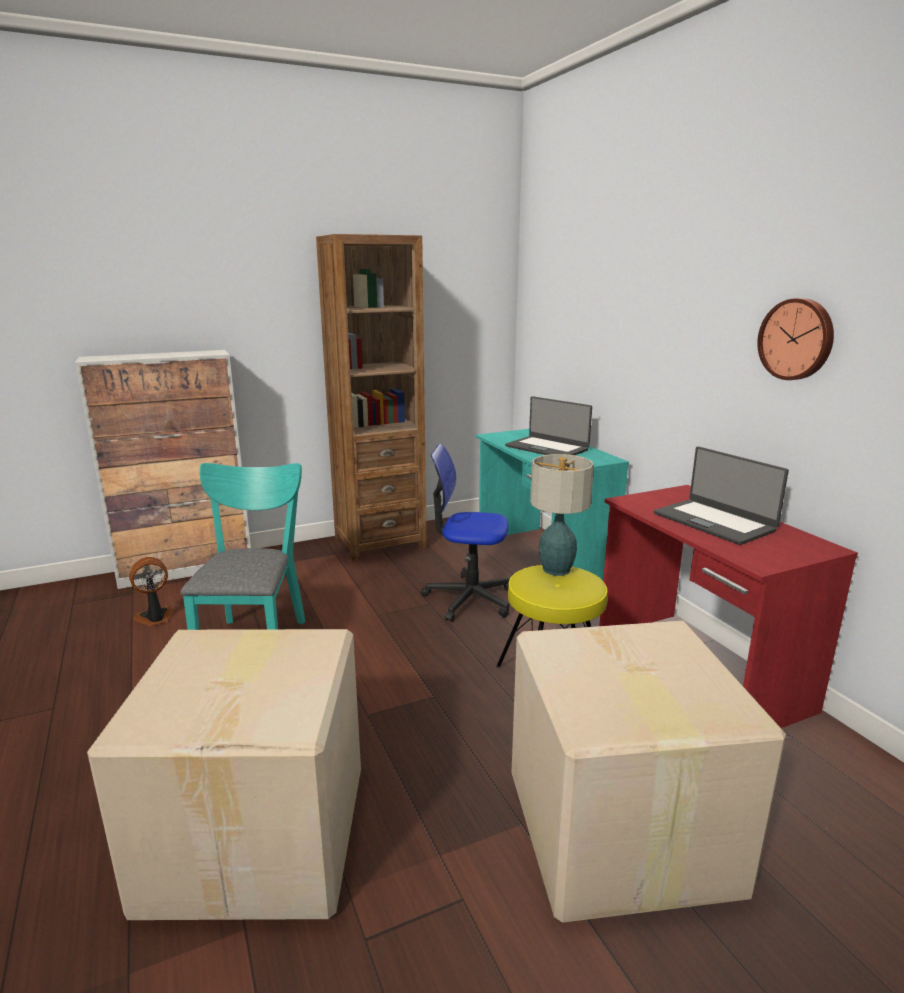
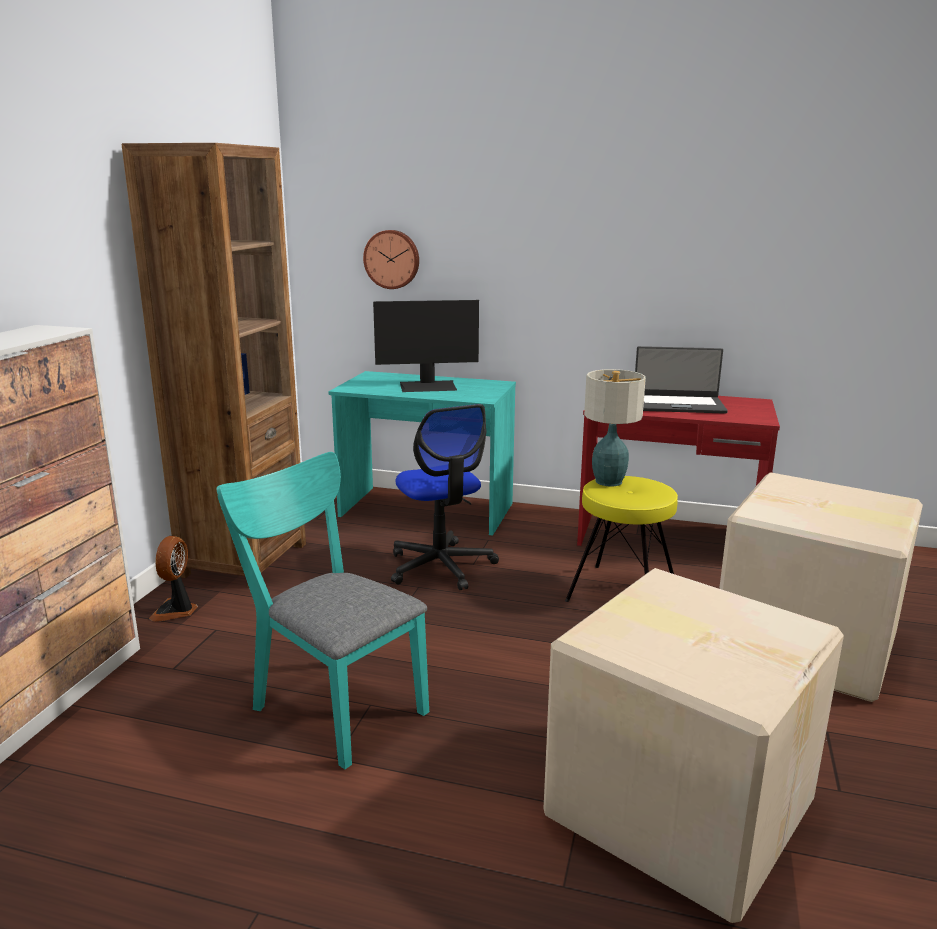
camera: 50 degrees left, 0 degrees up
(155, 618) = (148, 761): fan -> fan (176, 611)
(469, 598) = (441, 566): office chair -> office chair turned 75 degrees counterclockwise
(547, 448) = (428, 386): laptop -> monitor
(797, 339) = (699, 246): wall clock -> wall clock (392, 259)

